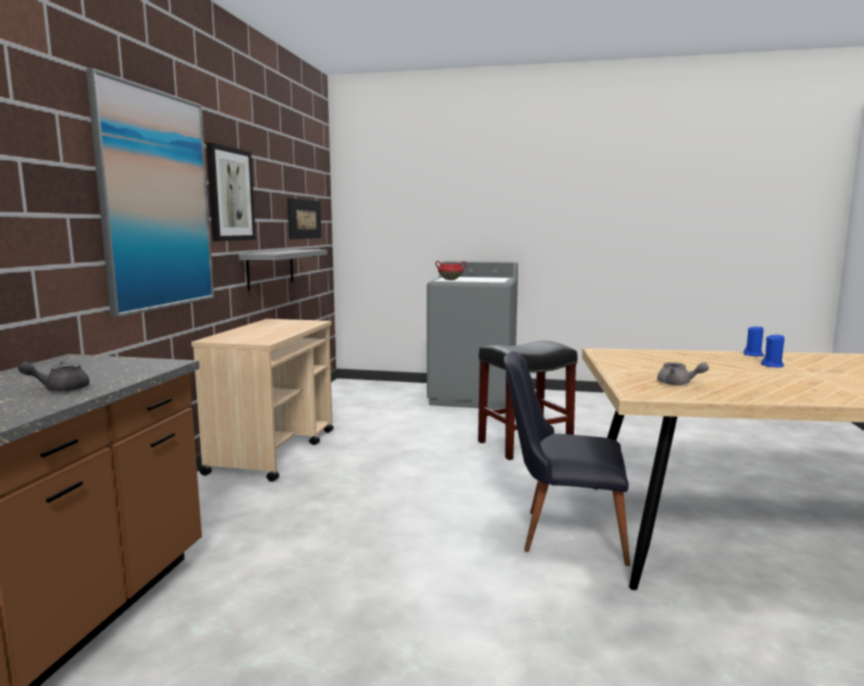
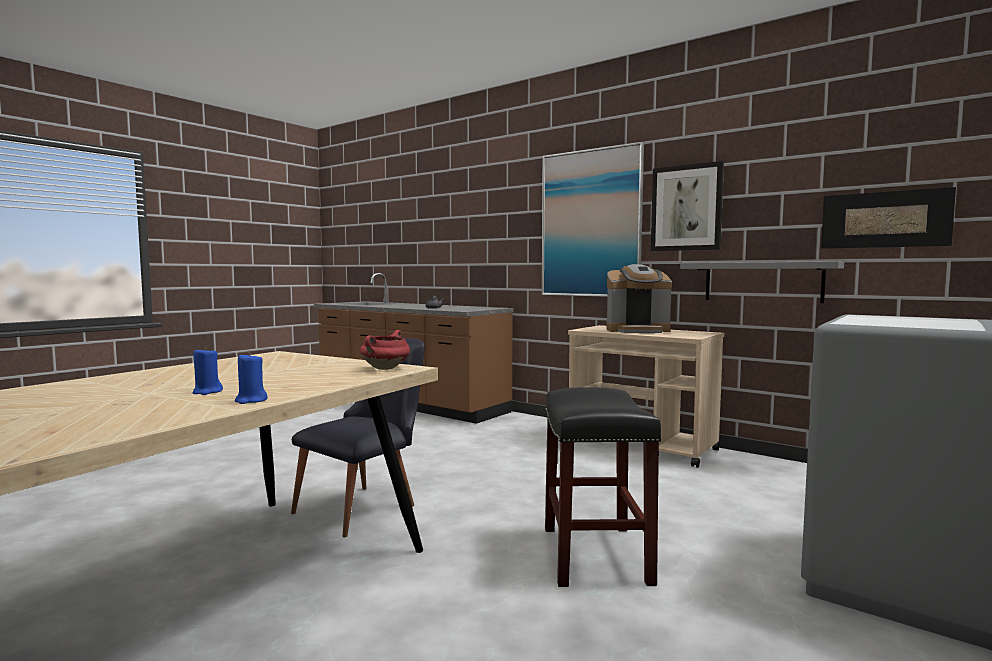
camera: 115 degrees right, 5 degrees down
(264, 331) = (637, 330): none -> coffee machine
(451, 280) = (870, 317): red cooking pot -> red cooking pot (385, 369)
(678, 383) = (266, 362): grey teapot -> none

